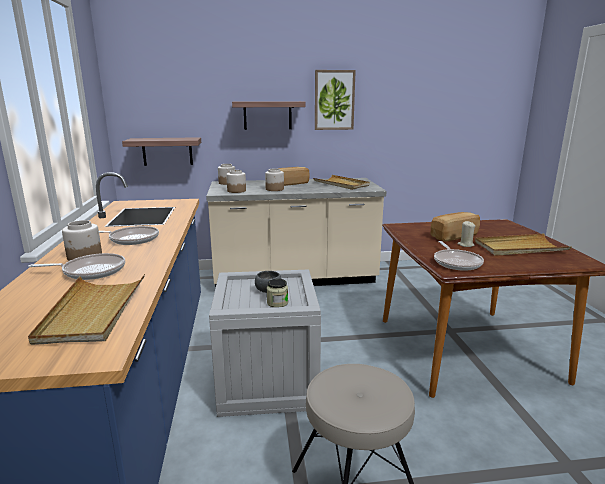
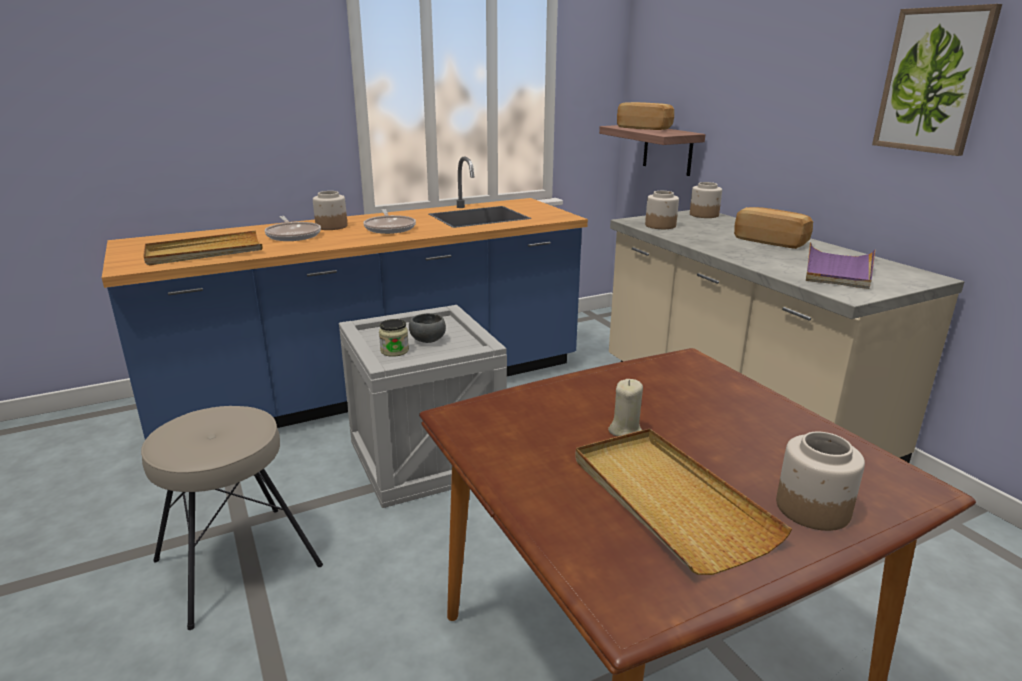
camera: 70 degrees right, 5 degrees up
(267, 115) = (800, 105): shelf -> none
(274, 189) = (707, 239): jar -> jar (811, 508)
(341, 184) = (838, 269): beige tray -> purple tray
(452, 236) = (679, 416): bread -> bread (644, 128)
(456, 262) = (501, 421): frying pan -> none

